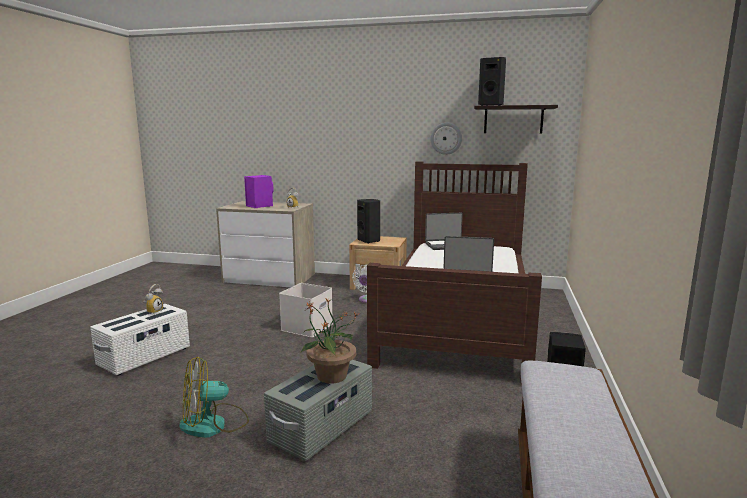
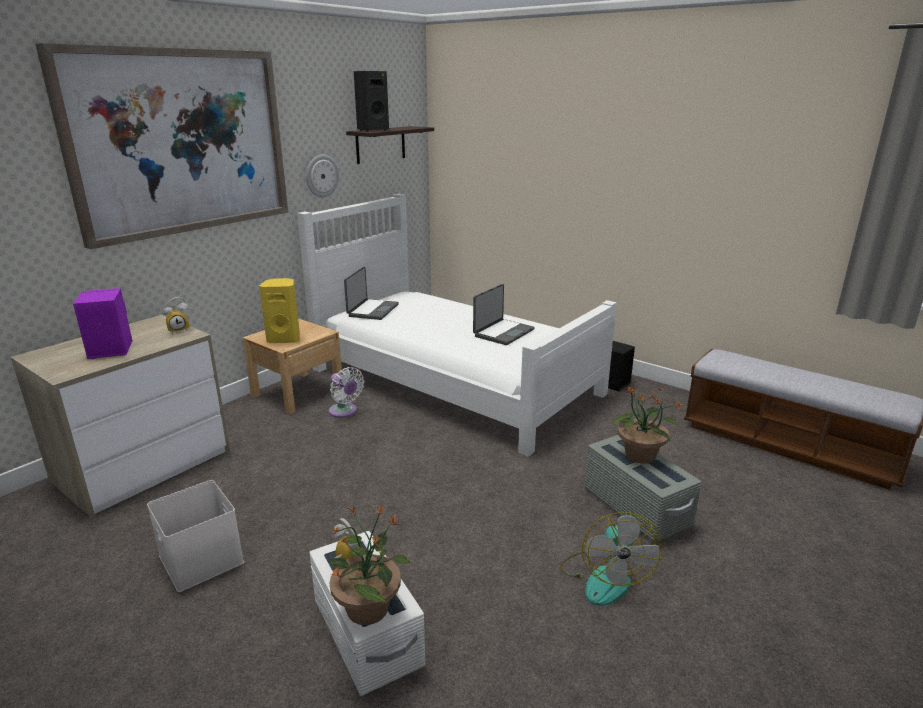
camera: 65 degrees left, 10 degrees up
(116, 323) = (368, 607): none -> potted plant
(307, 327) = (390, 470): white storage box -> white storage box (203, 559)
(343, 107) = (181, 142): none -> picture
(369, 241) = (285, 339): black speaker -> yellow speaker
(458, 319) = (453, 381): brown bed -> white bed

